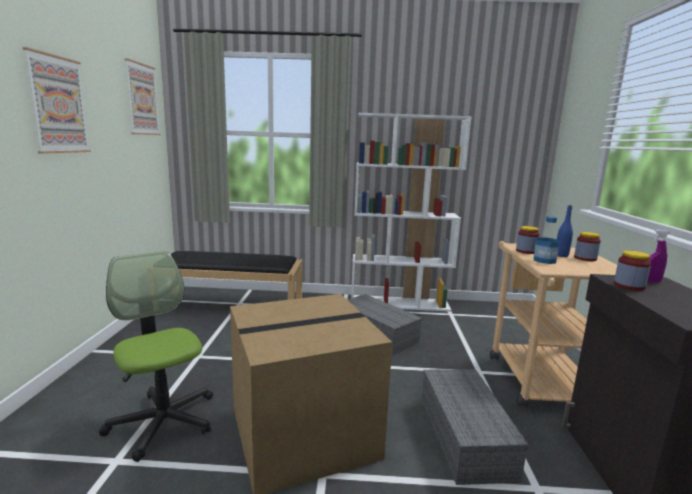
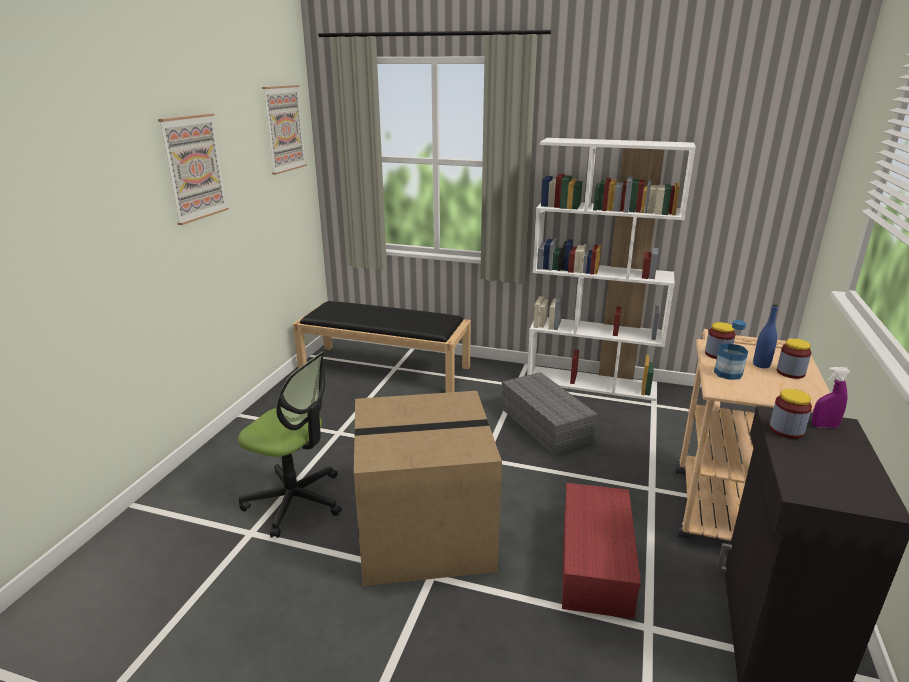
camera: 15 degrees right, 10 degrees up
(163, 421) = (295, 501): office chair -> office chair turned 135 degrees clockwise
(466, 437) = (597, 563): grey storage box -> red storage box

